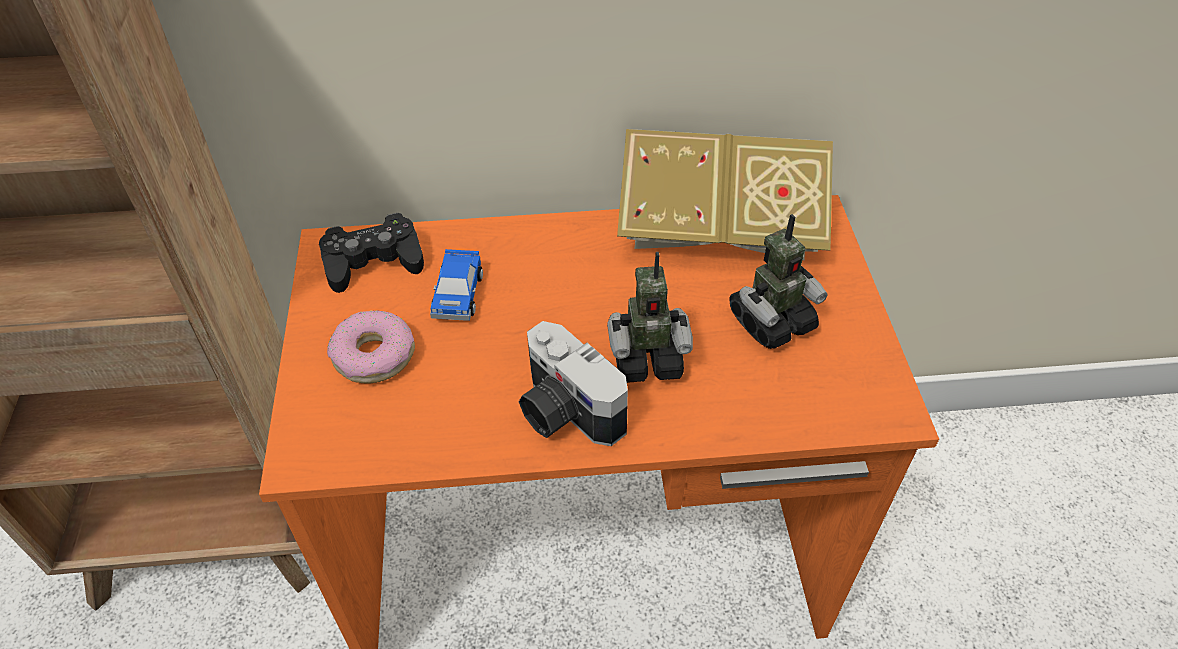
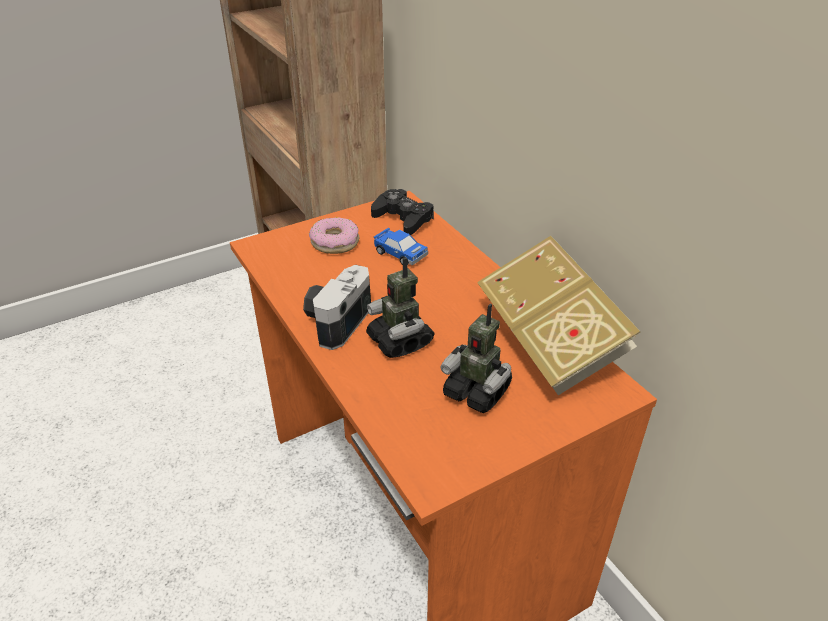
camera: 65 degrees right, 10 degrees down
(458, 294) = (400, 254): toy car -> toy car turned 120 degrees counterclockwise

